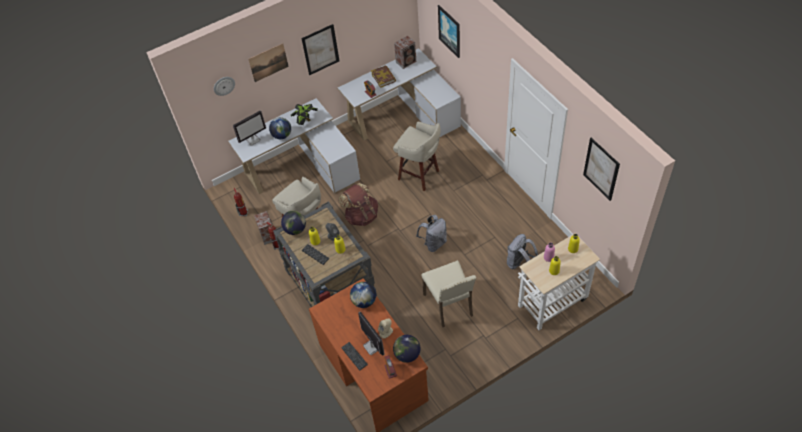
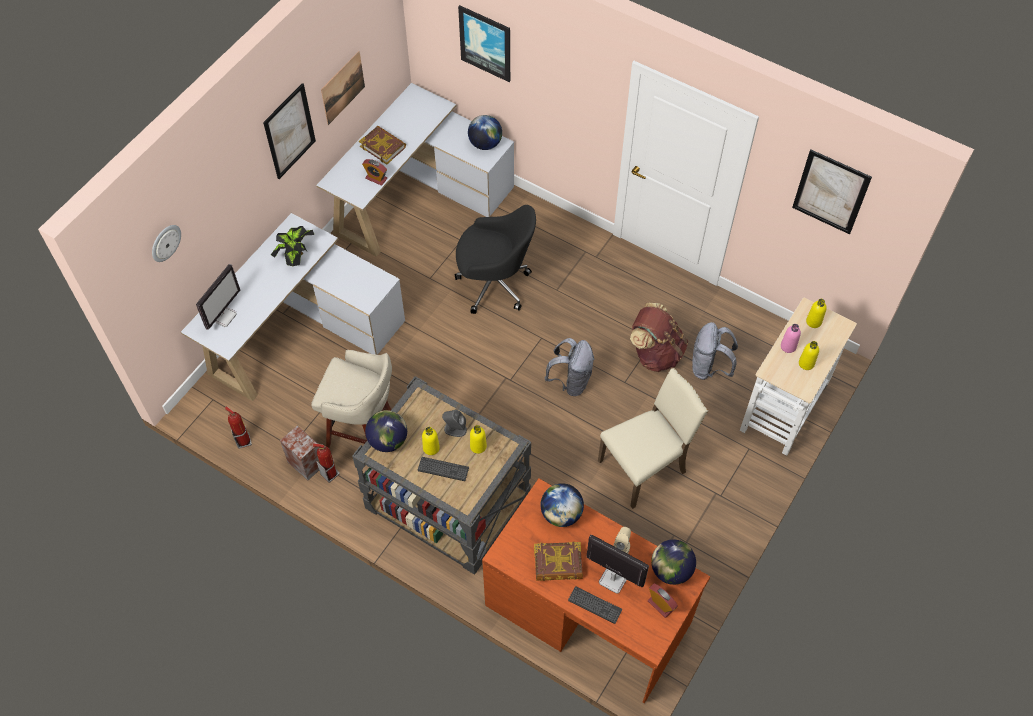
camera: 30 degrees left, 5 degrees up
(268, 62) = (222, 179): picture -> picture (343, 88)
(282, 135) = (269, 293): globe -> globe (485, 144)
(347, 326) = (558, 564): none -> book
(361, 216) = (438, 378): brown backpack -> brown backpack (655, 353)
(406, 61) = (405, 110): speaker -> none
(420, 176) = (494, 285): beige stool -> black office chair
(449, 305) = (644, 467): beige chair -> beige chair turned 75 degrees counterclockwise

